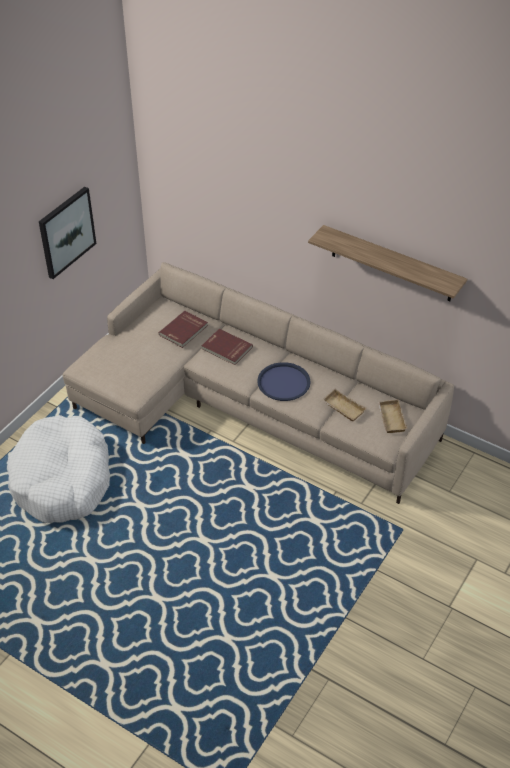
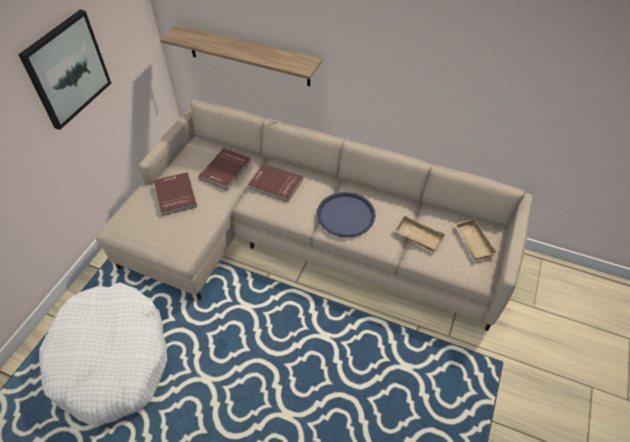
camera: 10 degrees left, 5 degrees up
(134, 347) = (174, 195): none -> red book
(391, 264) = (469, 64): shelf -> shelf (248, 55)

